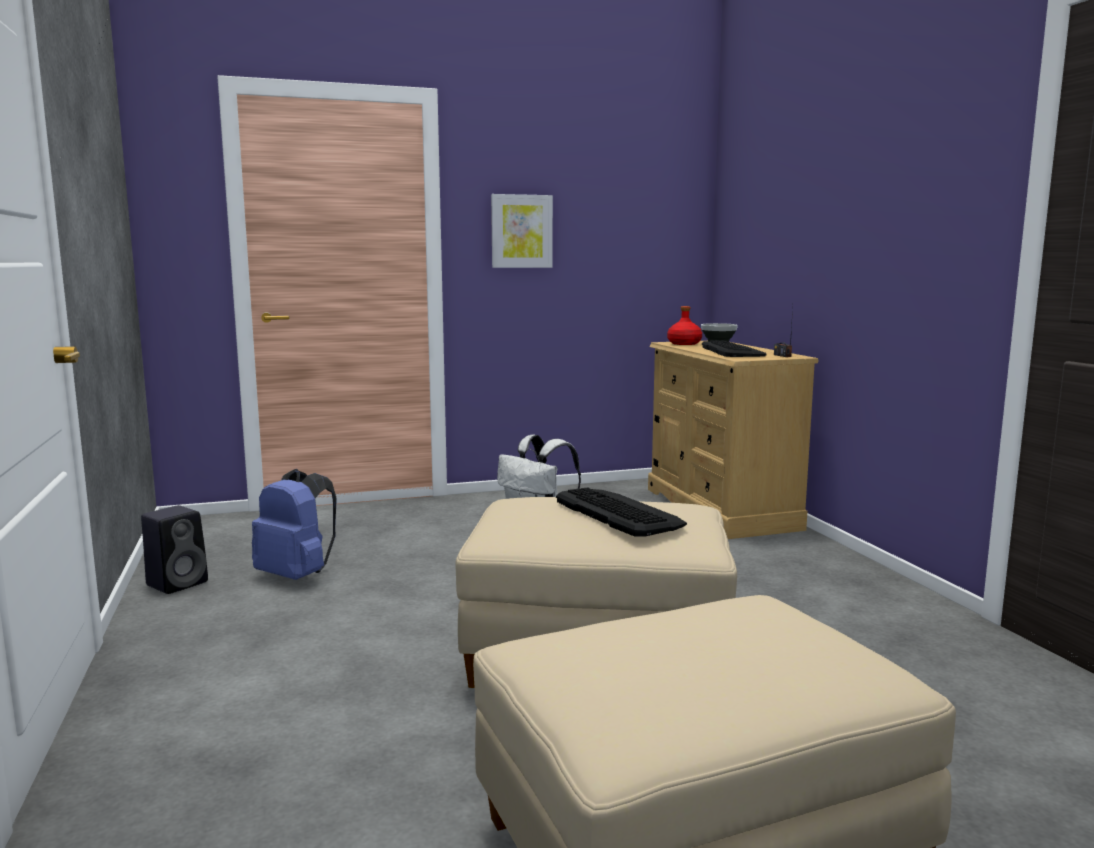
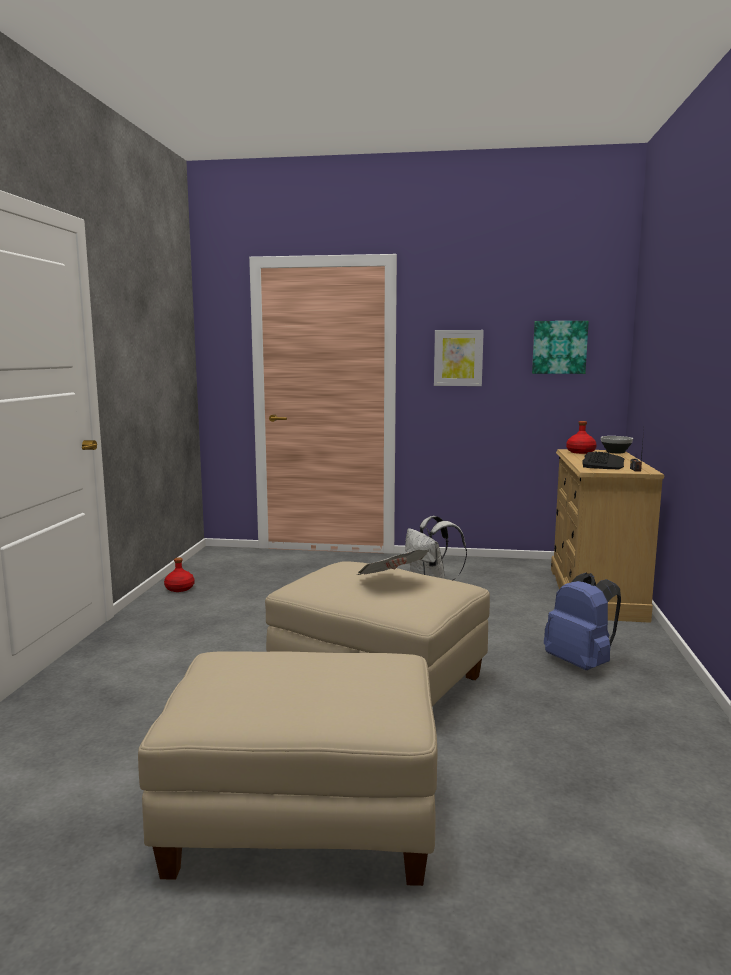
camera: 25 degrees right, 0 degrees up
(179, 583) = (180, 588): black speaker -> red bottle
(297, 575) = (247, 595): blue backpack -> blue backpack (581, 664)
(618, 512) = (391, 581): keyboard -> newspaper
(638, 219) = (559, 347): none -> picture

